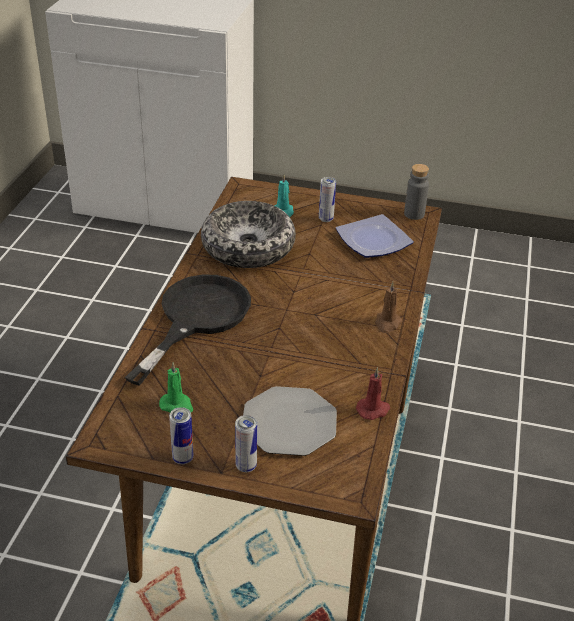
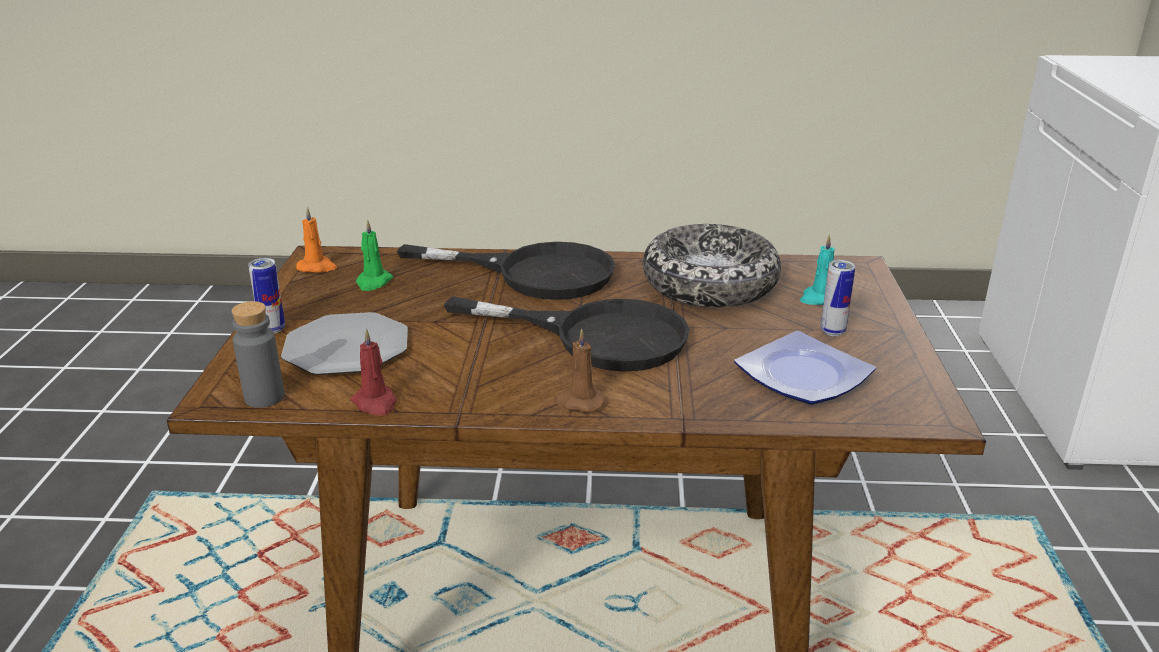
camera: 80 degrees right, 10 degrees down
(129, 440) = (317, 267): none -> orange candle
(183, 458) = (288, 295): can -> none
(306, 304) = (597, 336): none -> black frying pan
(414, 214) = (927, 410): grey bottle -> grey bottle (264, 397)

